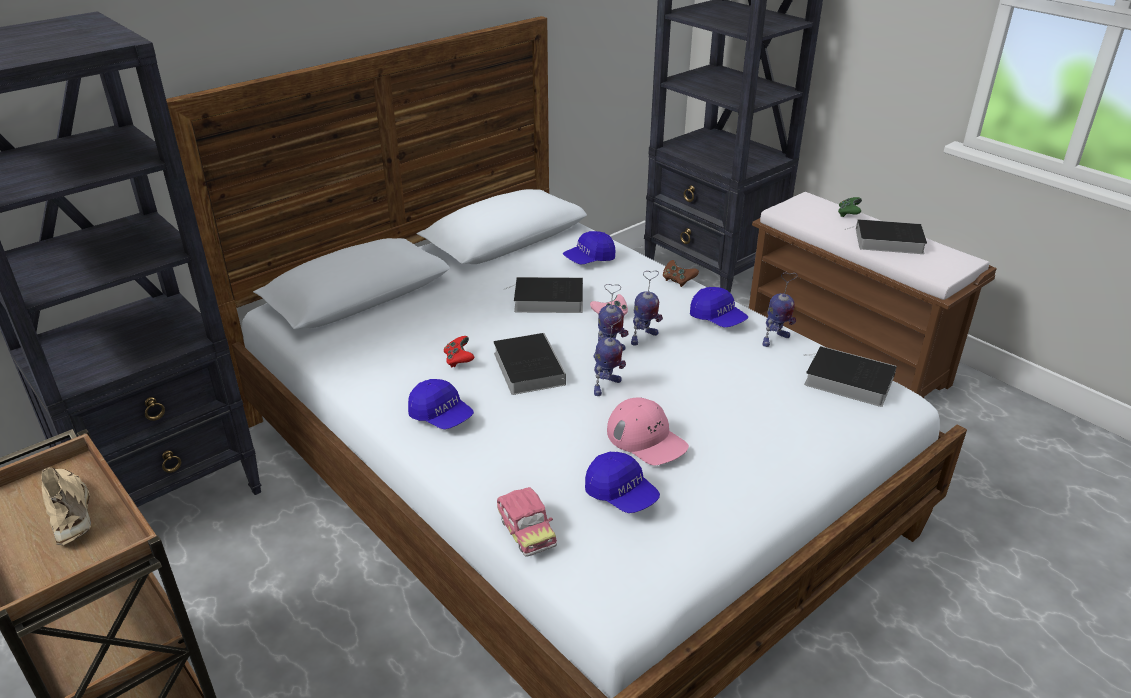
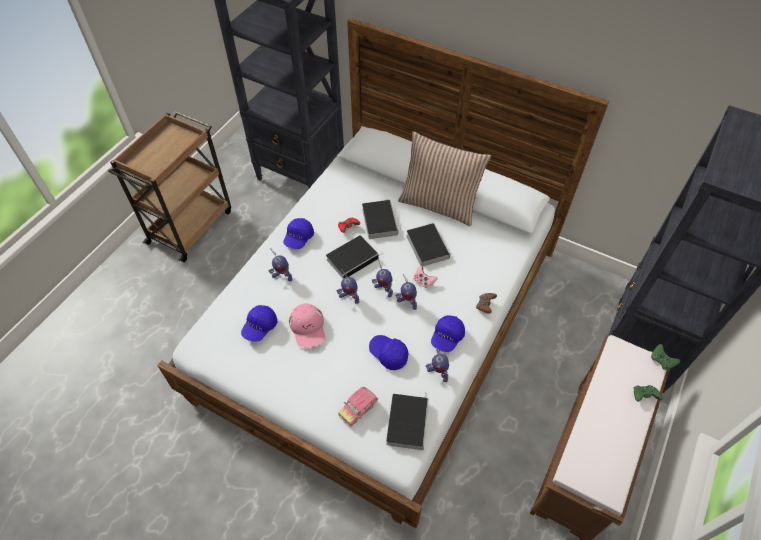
camera: 70 degrees right, 20 degrees up
(70, 512) = (170, 150): beige shoe -> none
(476, 273) = (439, 204): none -> pillow
(518, 451) = (282, 277): none -> toy robot
(526, 531) = (228, 297): toy car -> toy car (358, 409)
(589, 259) = (485, 252): blue cap -> blue cap (388, 354)
(646, 439) = (308, 327): pink cap -> pink cap turned 45 degrees counterclockwise
(806, 194) = (661, 361): none -> green game controller
(887, 241) = (610, 429): book -> book (379, 220)

